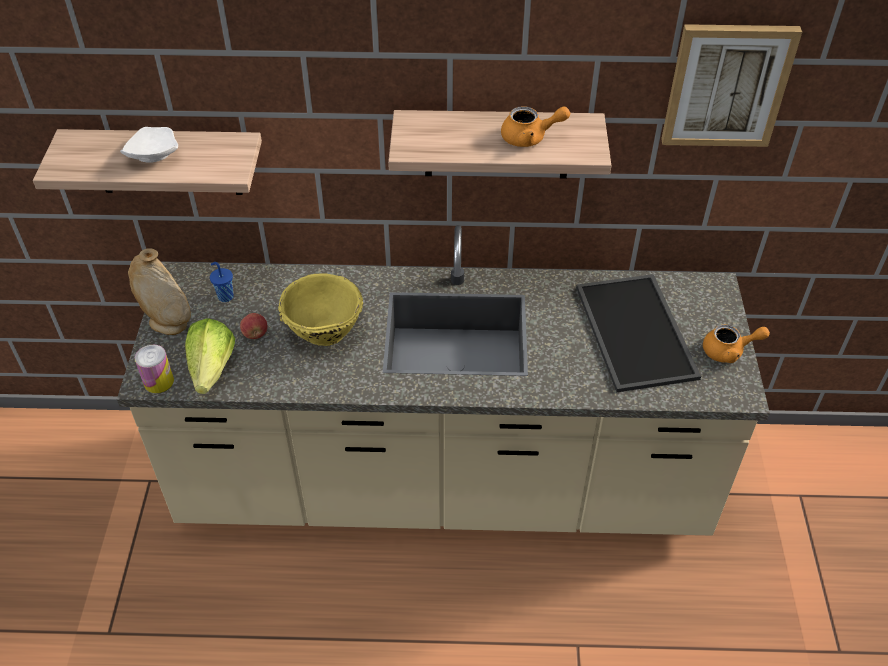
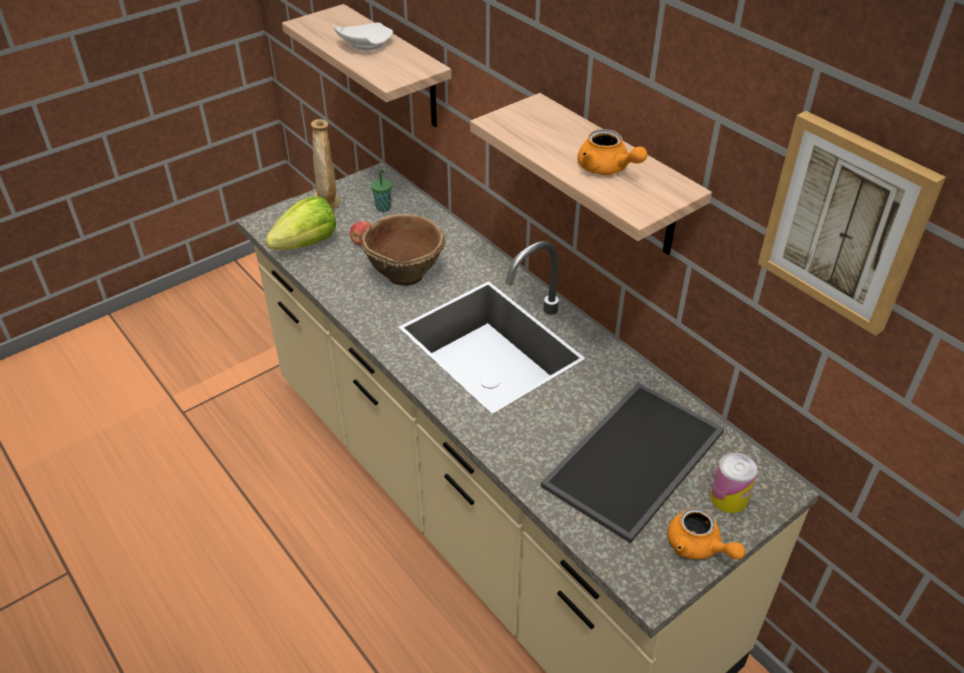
camera: 50 degrees right, 5 degrees down
(159, 381) = (270, 228): can -> can (728, 498)
(225, 296) = (383, 207): blue cup -> green cup
(323, 331) = (405, 272): yellow bowl -> brown bowl

